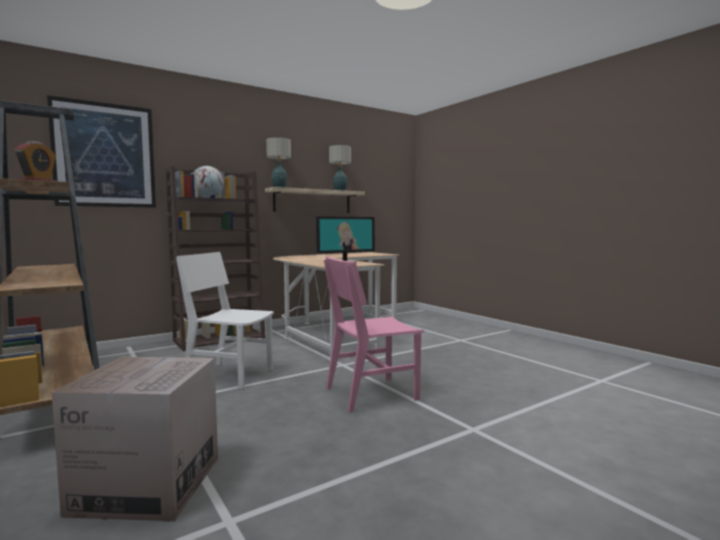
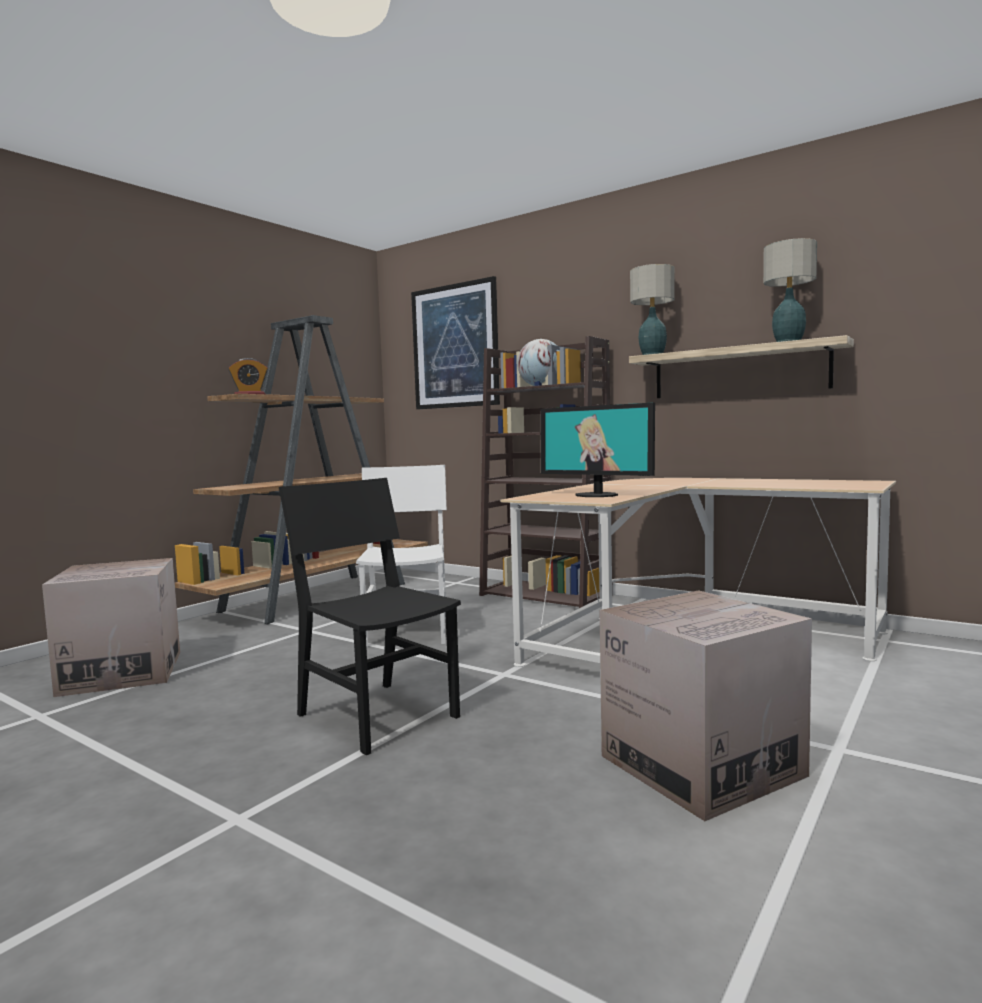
camera: 70 degrees right, 0 degrees up
(371, 393) = (378, 715): pink chair -> black chair
(463, 354) = (701, 766): none -> cardboard box

